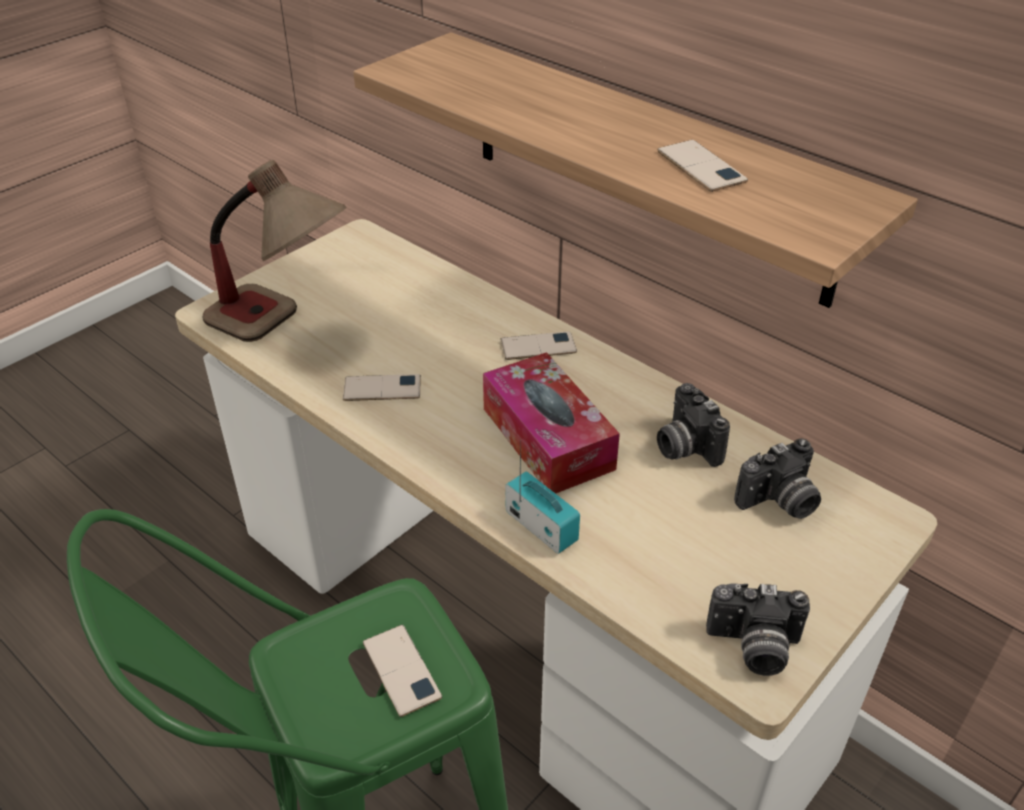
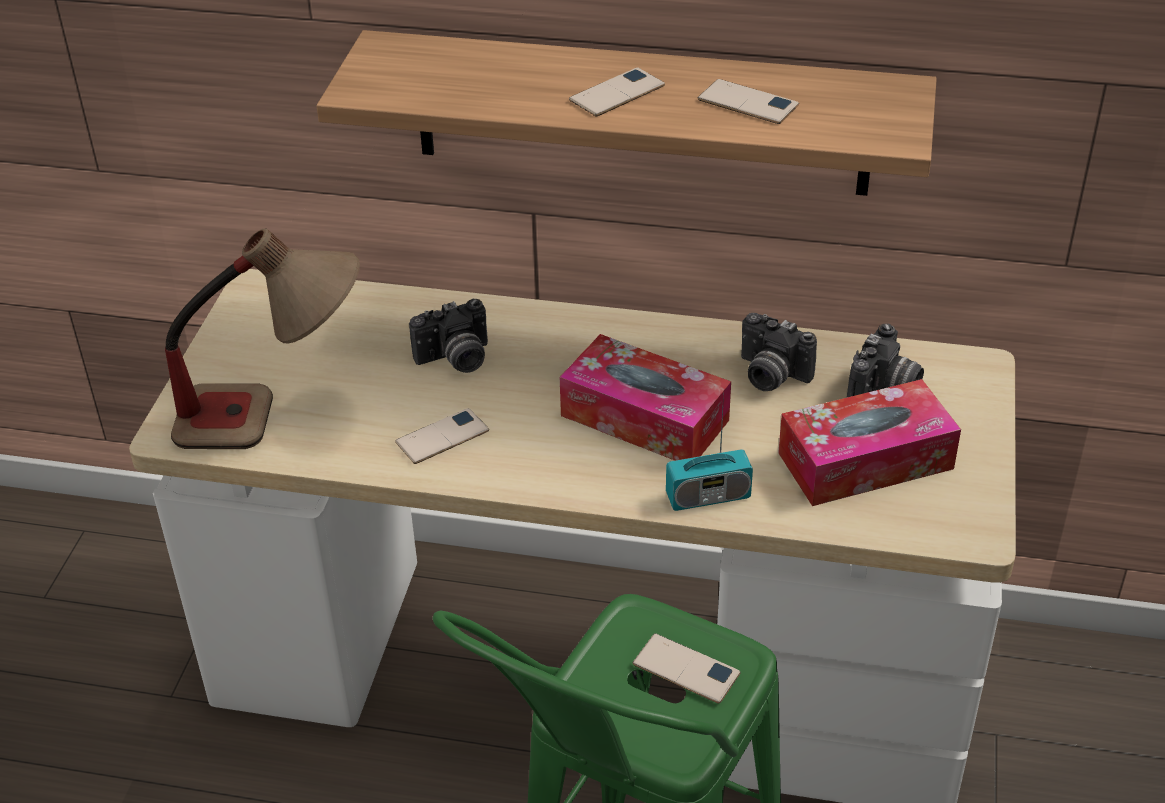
camera: 30 degrees left, 0 degrees up
(538, 346) = (558, 335): phone -> phone (617, 93)
(541, 526) = (708, 496): radio -> radio turned 150 degrees clockwise
(708, 558) = (865, 461): none -> tissue box
(753, 648) = (954, 514): camera -> camera (456, 360)

